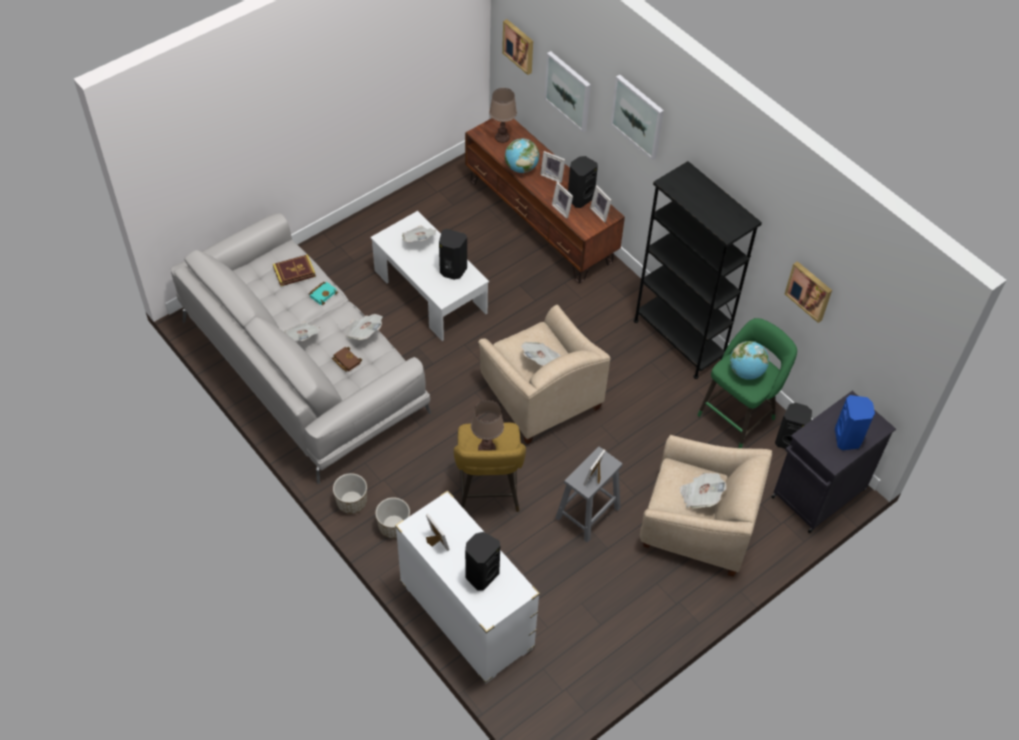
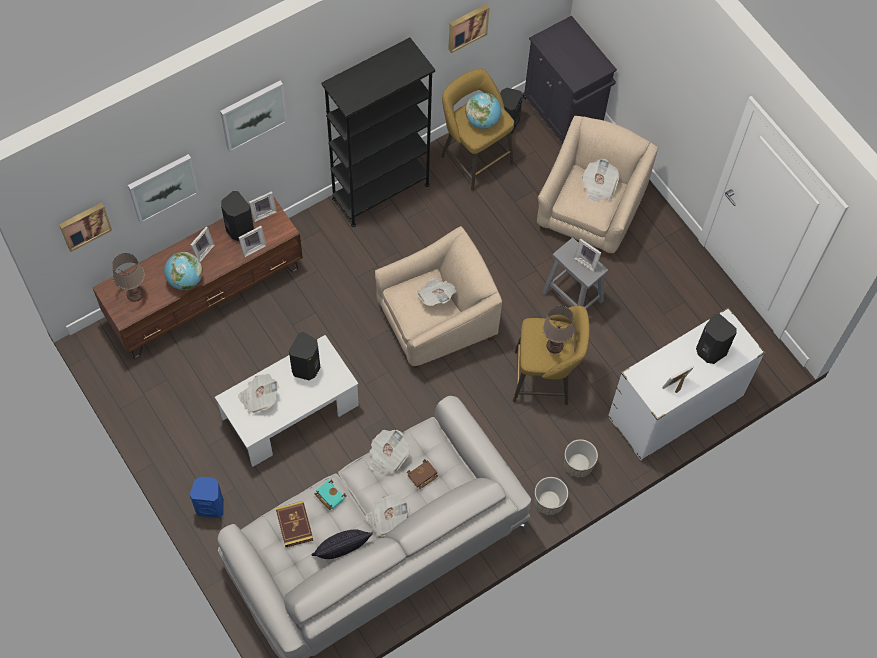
camera: 85 degrees left, 10 degrees up
(269, 308) = (342, 552): none -> pillow
(739, 415) = (474, 157): green stool -> yellow stool
(848, 438) = (580, 51): blue speaker -> blue speaker (211, 506)

